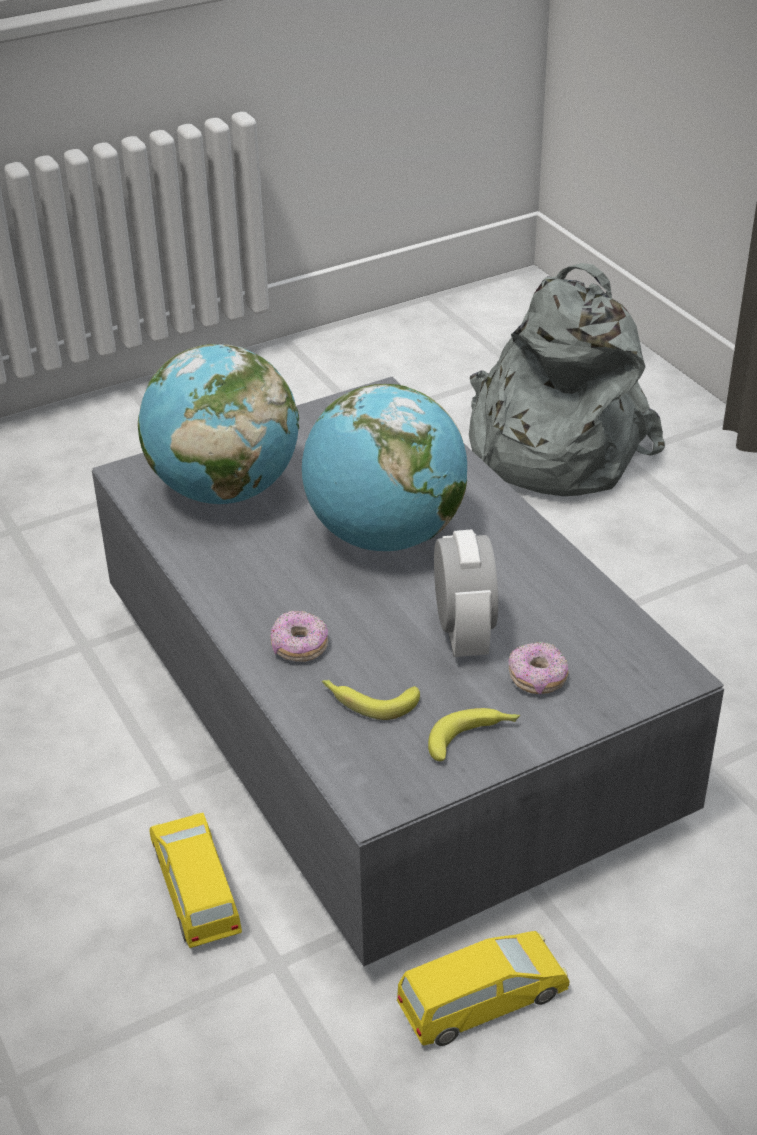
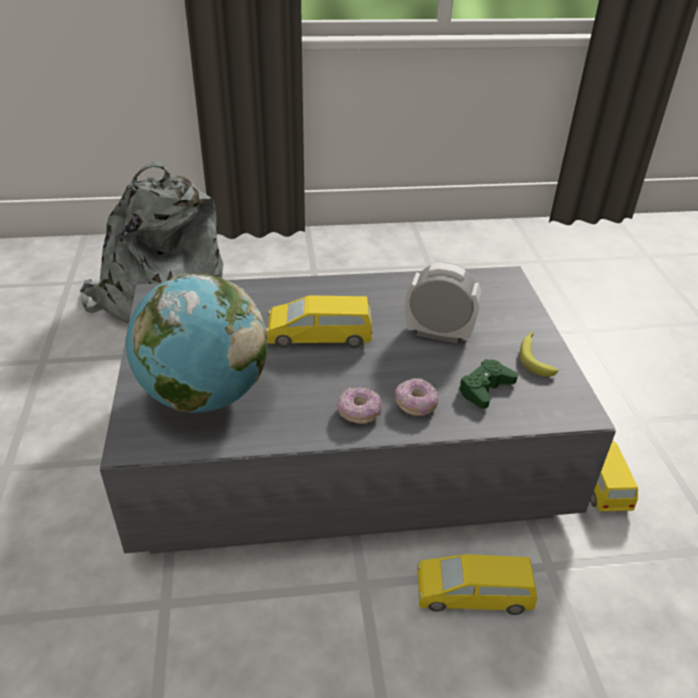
camera: 70 degrees left, 0 degrees up
(368, 701) = (485, 389): banana -> green game controller
(385, 536) = (319, 336): globe -> yellow toy car
(537, 679) = (491, 319): donut -> donut (359, 413)

